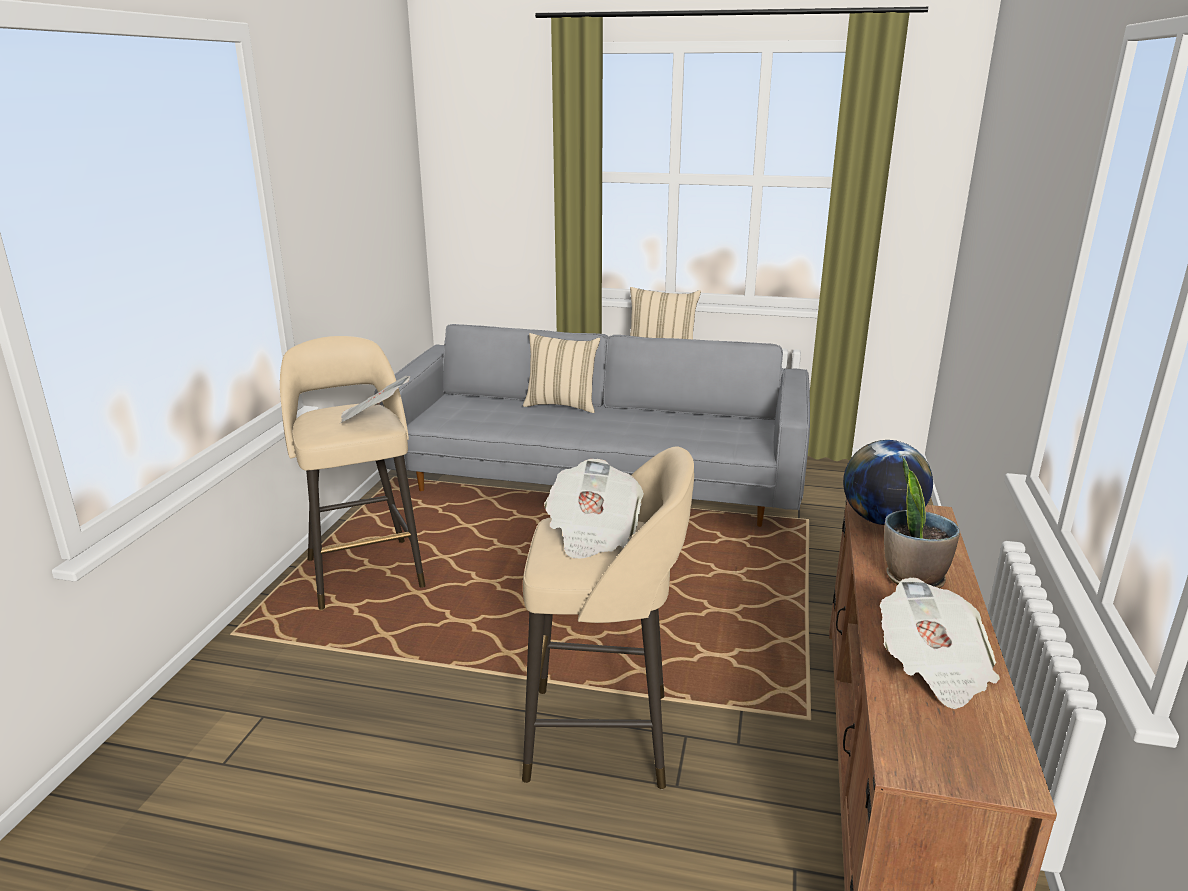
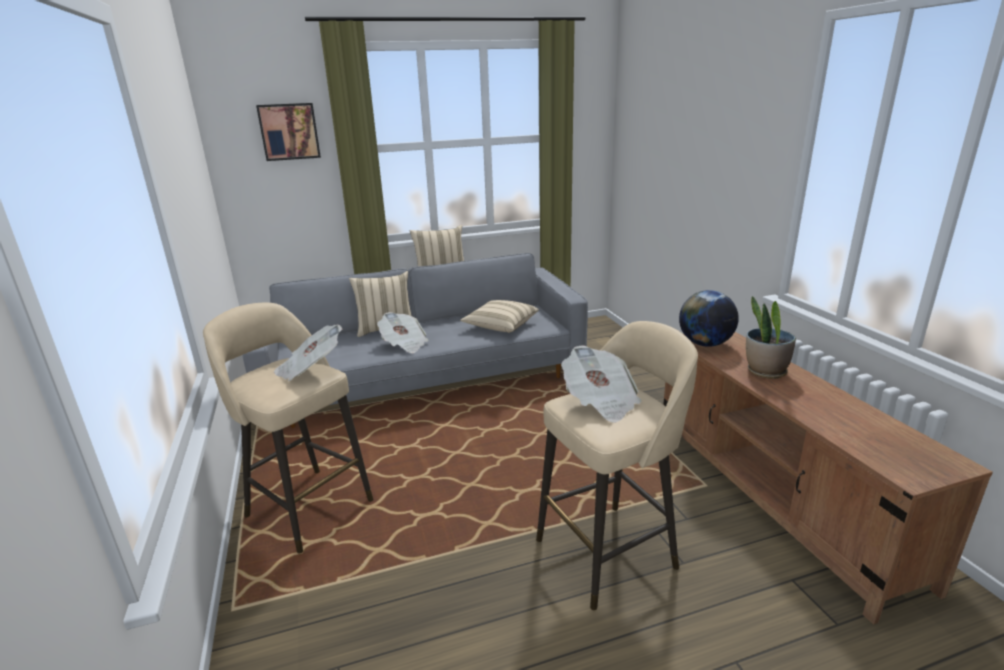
camera: 30 degrees left, 0 degrees up
(509, 148) = (289, 131): none -> picture
(693, 434) = (500, 326): none -> beige pillow
(933, 668) = (843, 418): newspaper -> newspaper (404, 344)

